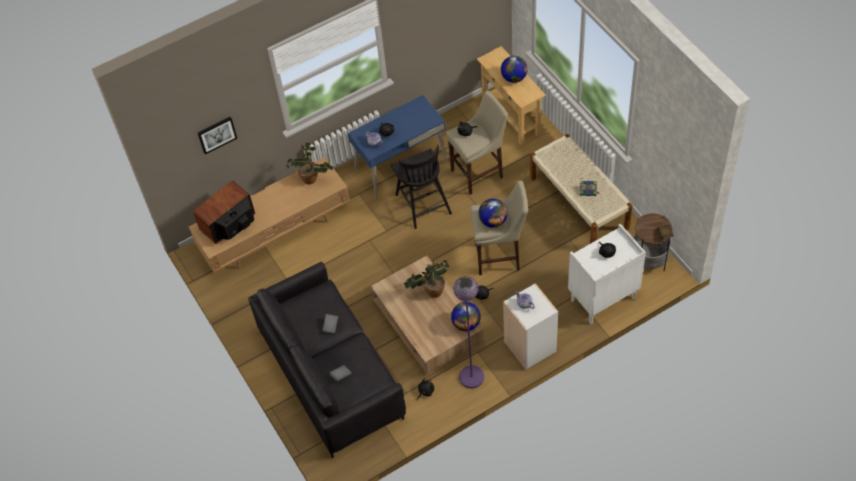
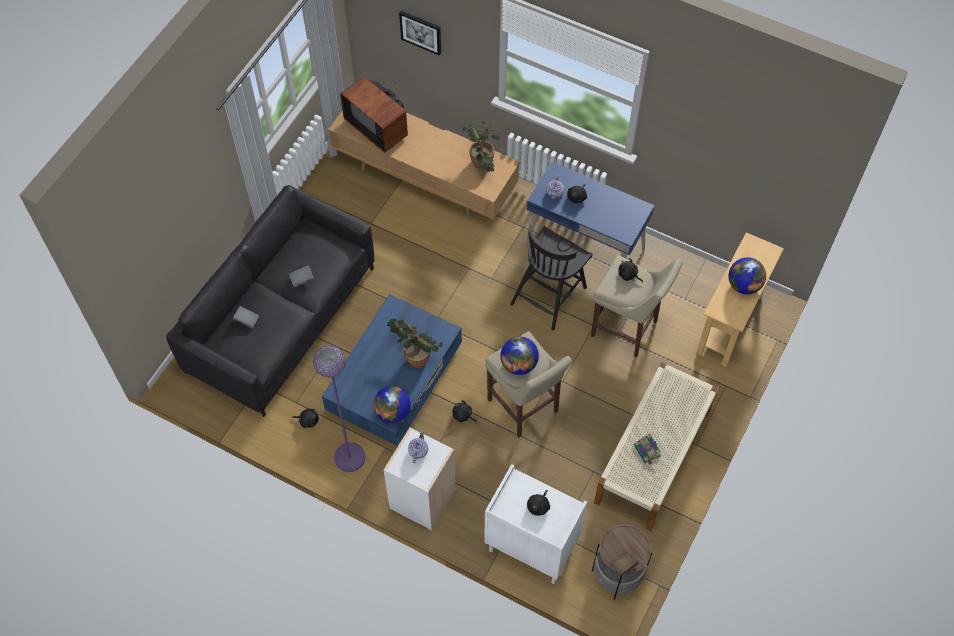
camera: 55 degrees right, 5 degrees up
(231, 226) = (379, 126): television -> television turned 150 degrees counterclockwise
(427, 323) = (394, 379): brown coffee table -> blue coffee table

